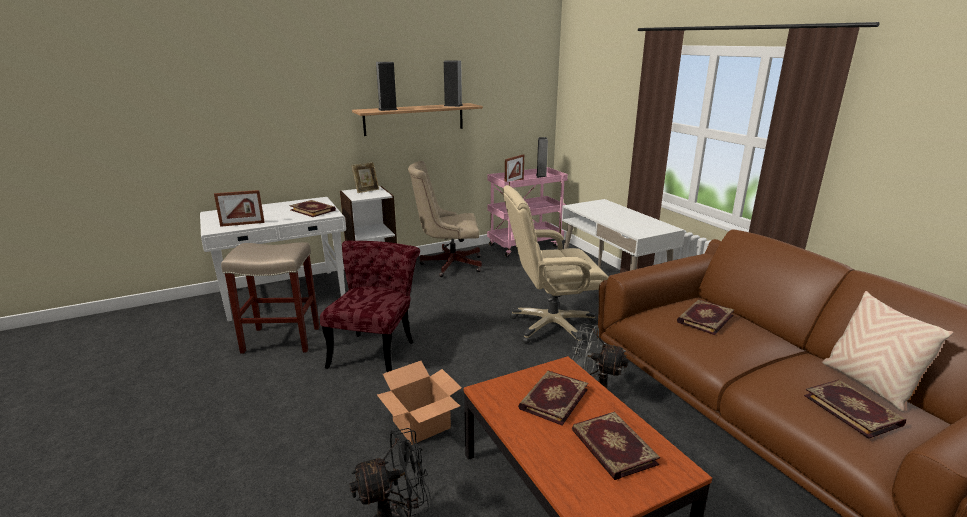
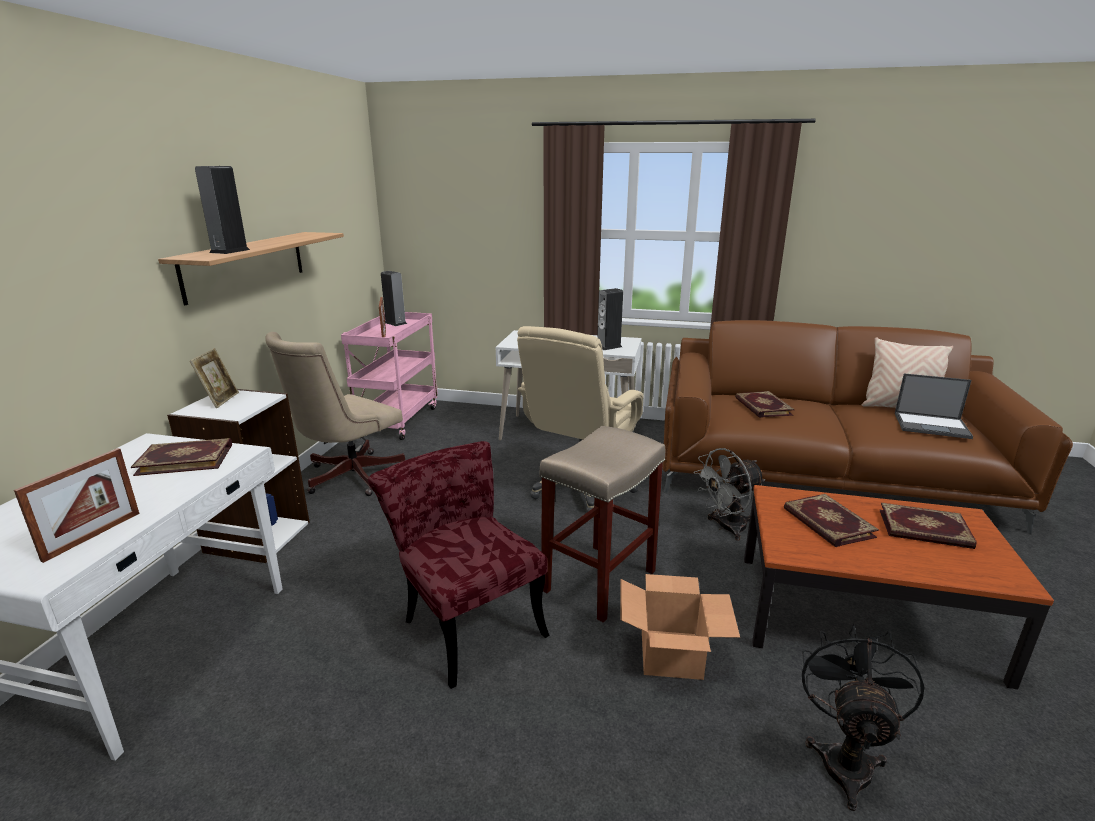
camera: 50 degrees left, 0 degrees up
(280, 340) = (298, 709): beige stool -> beige stool (599, 582)
(453, 105) = (302, 236): speaker -> speaker (608, 346)
(852, 410) = (932, 425): book -> laptop

